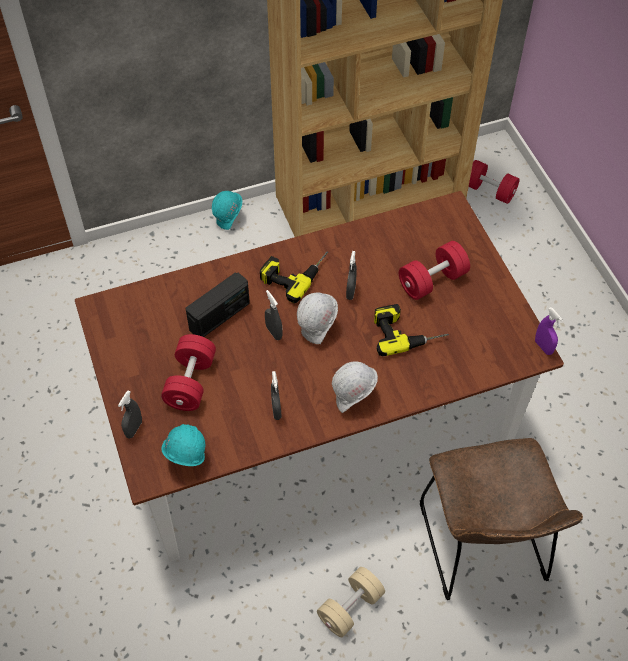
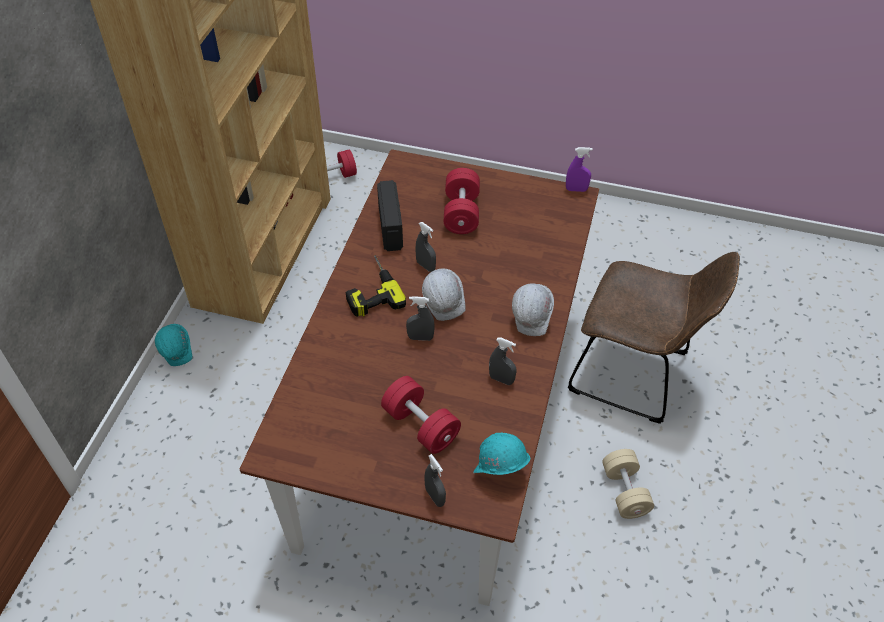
camera: 55 degrees left, 5 degrees down
(220, 316) = (369, 366): radio -> radio (391, 227)
(407, 331) = (495, 254): power drill -> none

